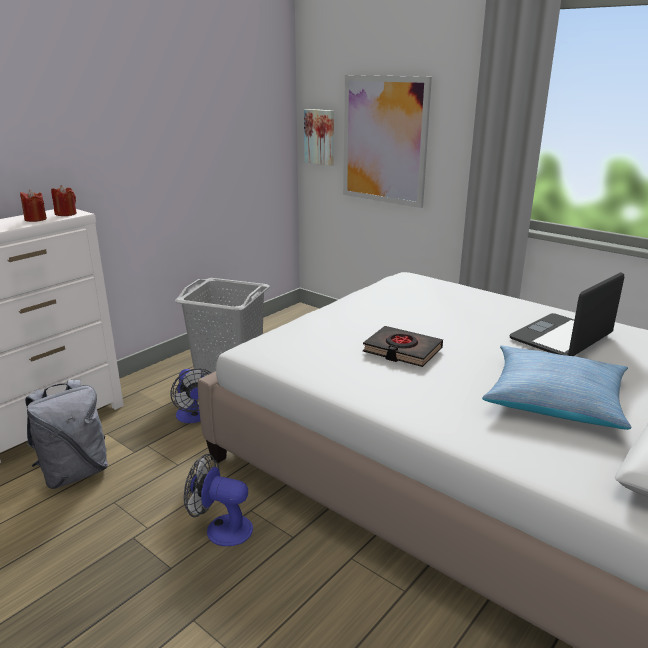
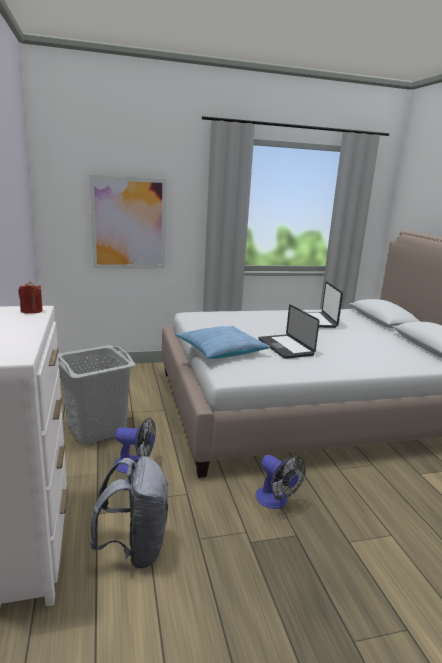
camera: 55 degrees left, 5 degrees down
(35, 219) = (24, 320): red candle -> none
(221, 528) = (276, 501): fan -> fan turned 90 degrees counterclockwise
(320, 137) = (63, 224): picture -> none
(402, 351) = (285, 347): black book -> laptop
(555, 398) = (365, 343): pillow -> pillow (221, 350)

